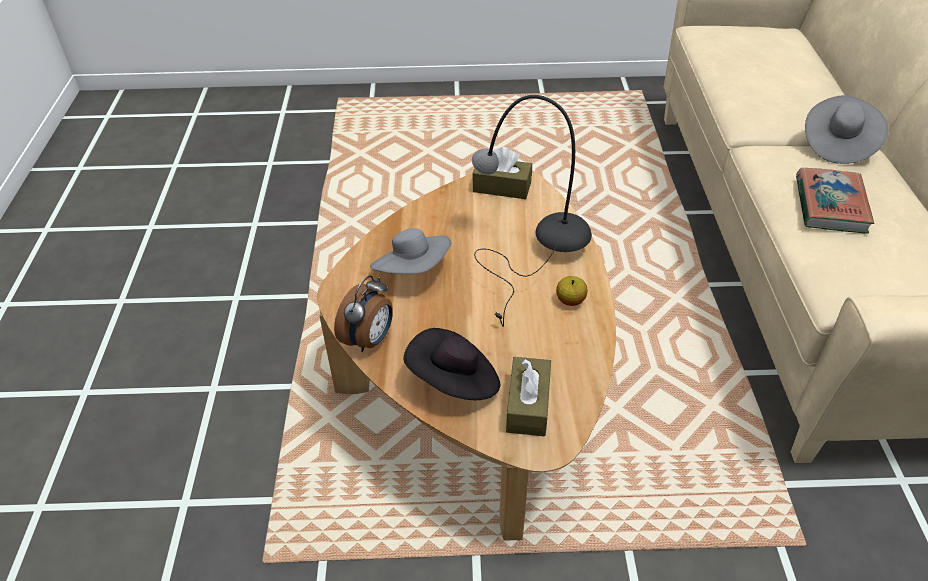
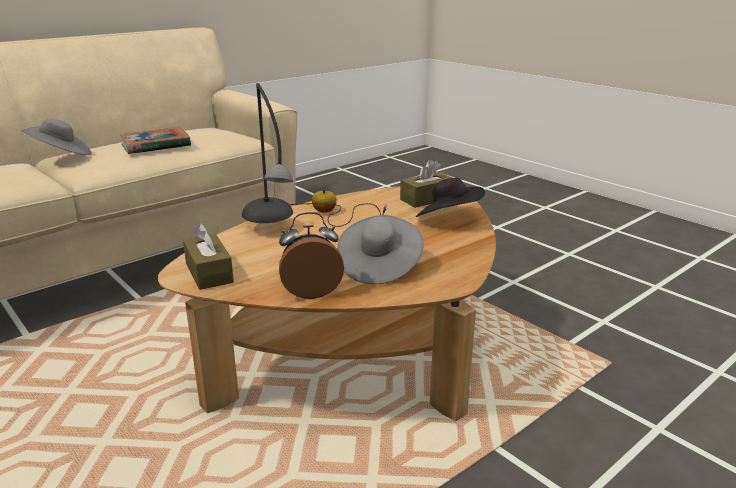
camera: 130 degrees left, 20 degrees down
(369, 340) = (470, 253): alarm clock -> alarm clock (311, 291)

